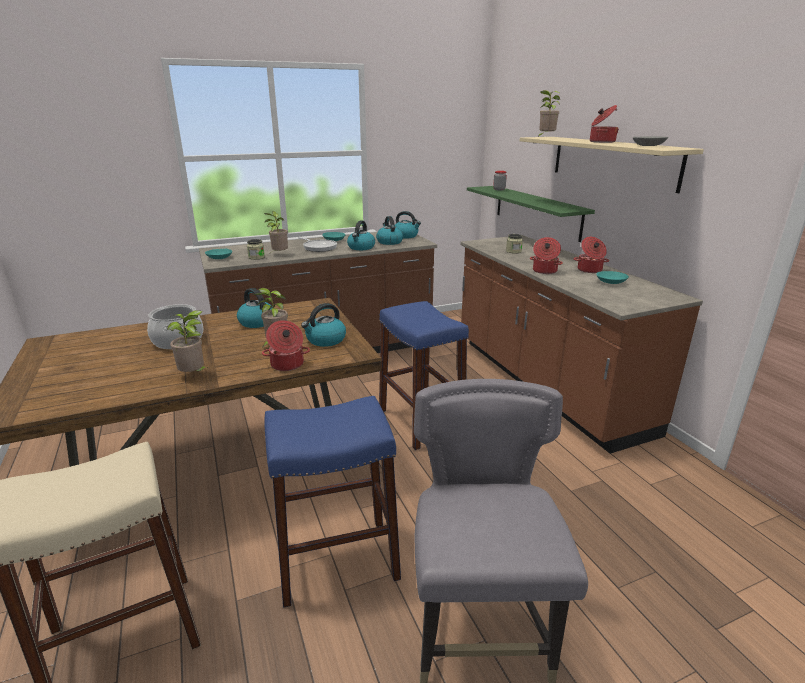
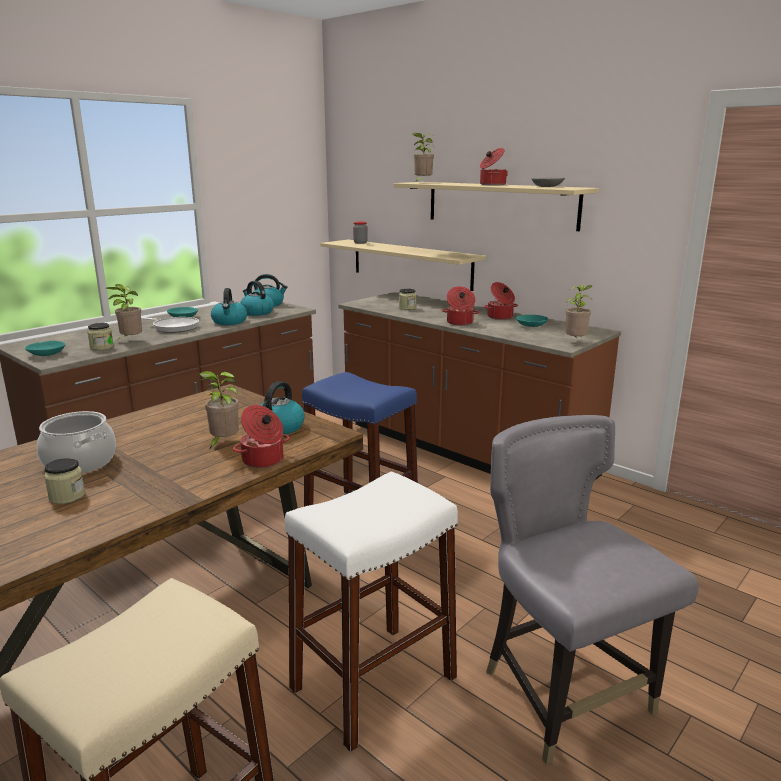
camera: 25 degrees left, 5 degrees down
(146, 364) = (67, 496): none -> jar
(194, 375) = (154, 494): potted plant -> potted plant (575, 341)
(258, 322) = (168, 424): kettle -> none
(336, 560) = (373, 683): blue stool -> white stool
(536, 211) = (411, 264): green shelf -> beige shelf

